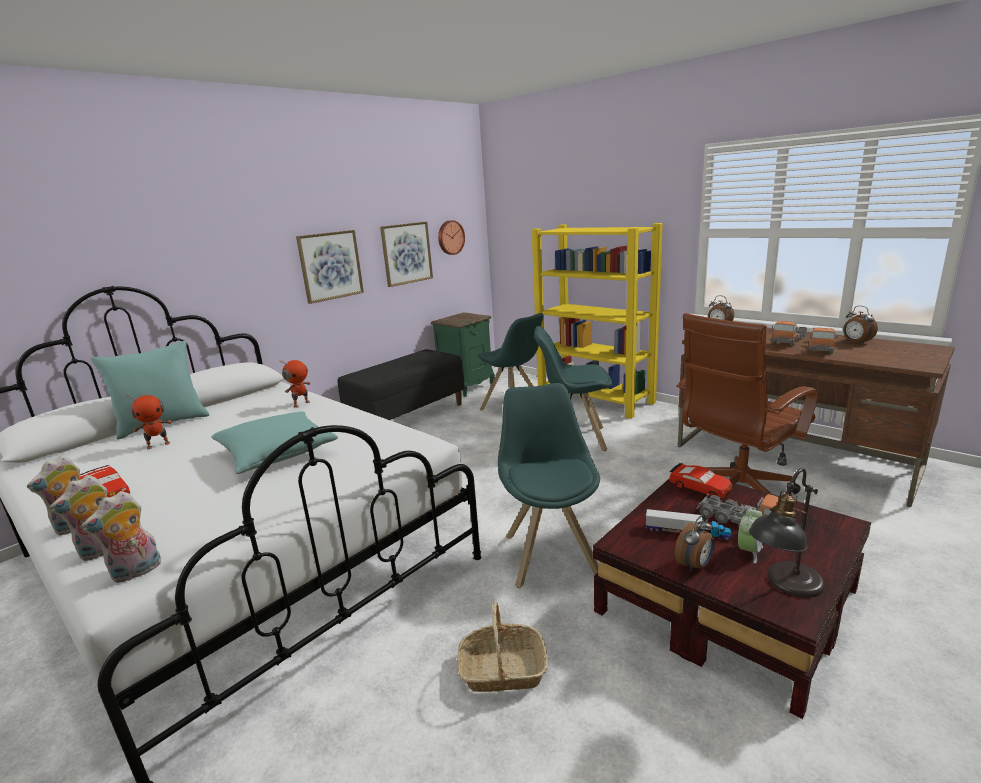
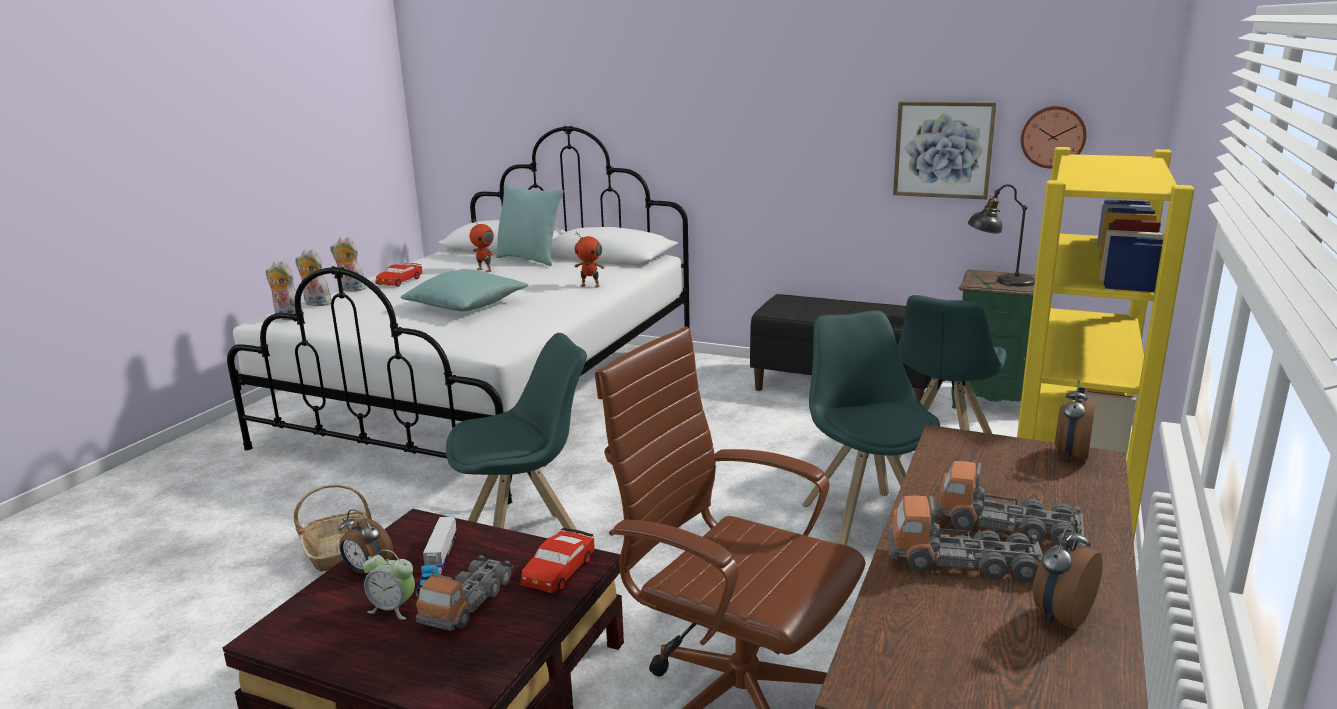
camera: 70 degrees right, 0 degrees up
(330, 266) = (804, 146): picture -> none
(784, 591) = (309, 631): grey table lamp -> grey table lamp (999, 279)

